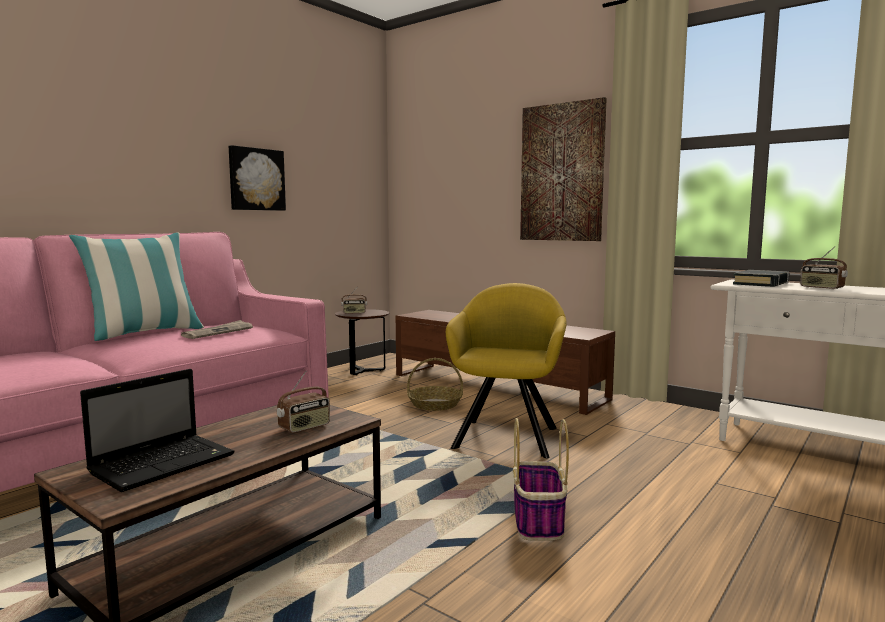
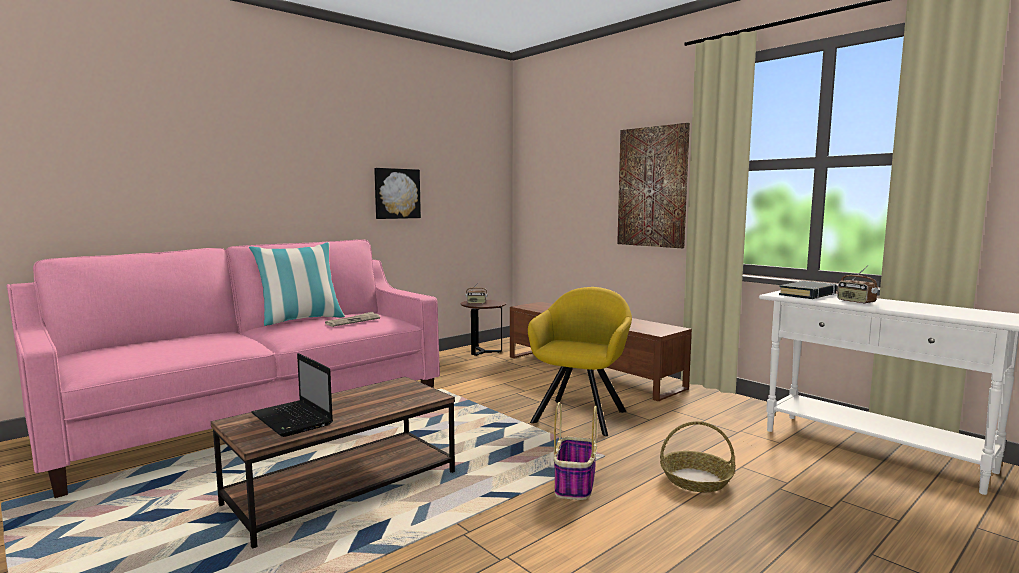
camera: 10 degrees right, 0 degrees up
(165, 463) = (293, 420): laptop -> laptop turned 90 degrees clockwise
(305, 427) = (396, 400): radio -> none
(434, 404) = (531, 385): basket -> basket (695, 480)

